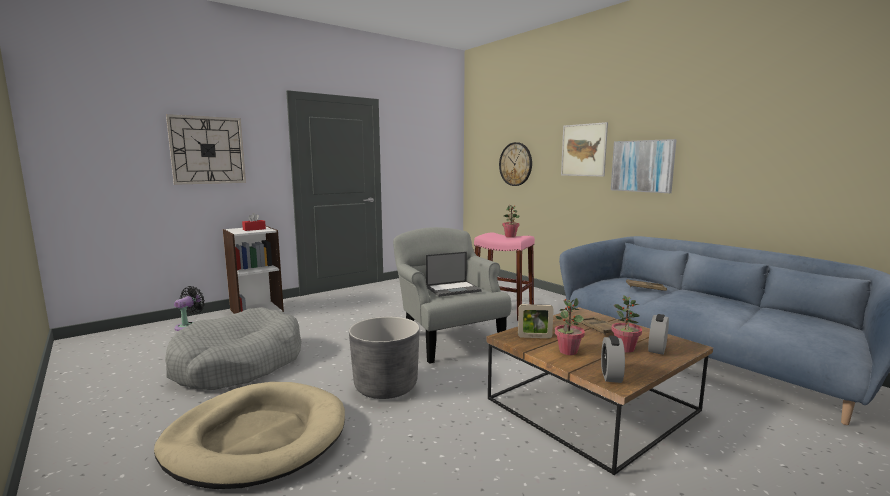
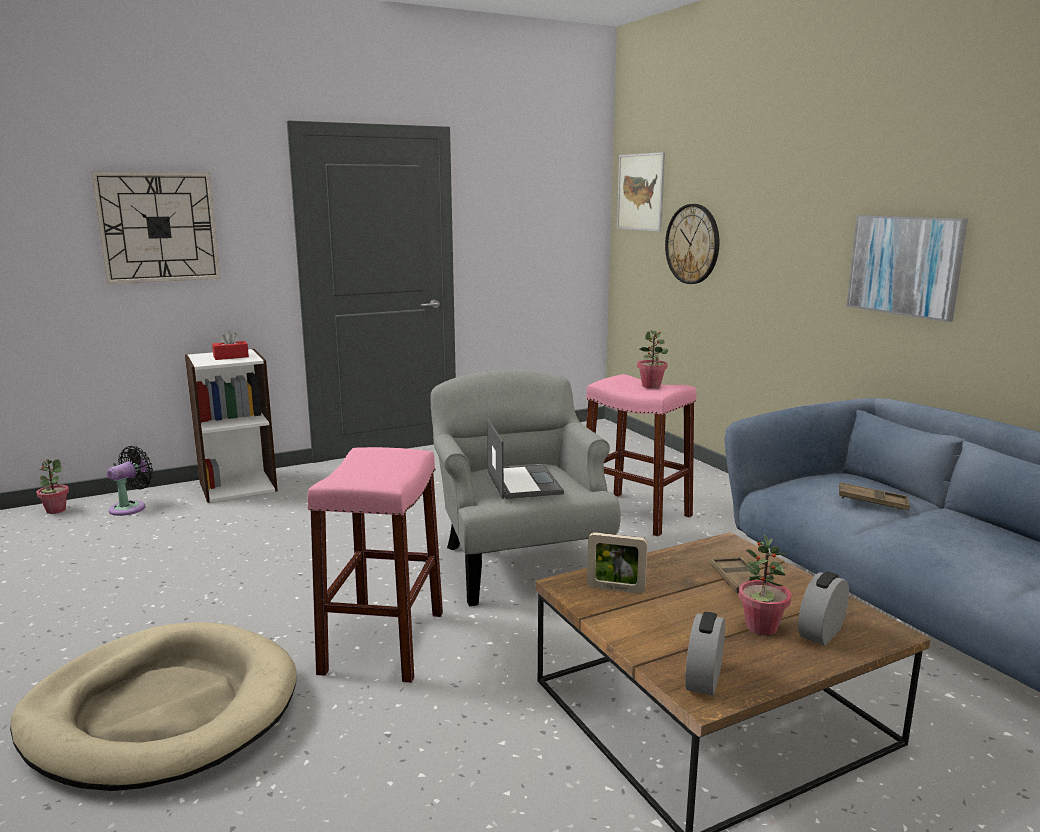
camera: 10 degrees right, 5 degrees up
(238, 364) = (179, 581): grey dog bed -> none
(386, 386) = (384, 642): grey planter -> pink stool
(453, 289) = (523, 482): laptop -> laptop turned 90 degrees counterclockwise
(568, 351) = (656, 623): potted plant -> potted plant (55, 510)
(583, 150) = (805, 227): picture -> picture (640, 192)

